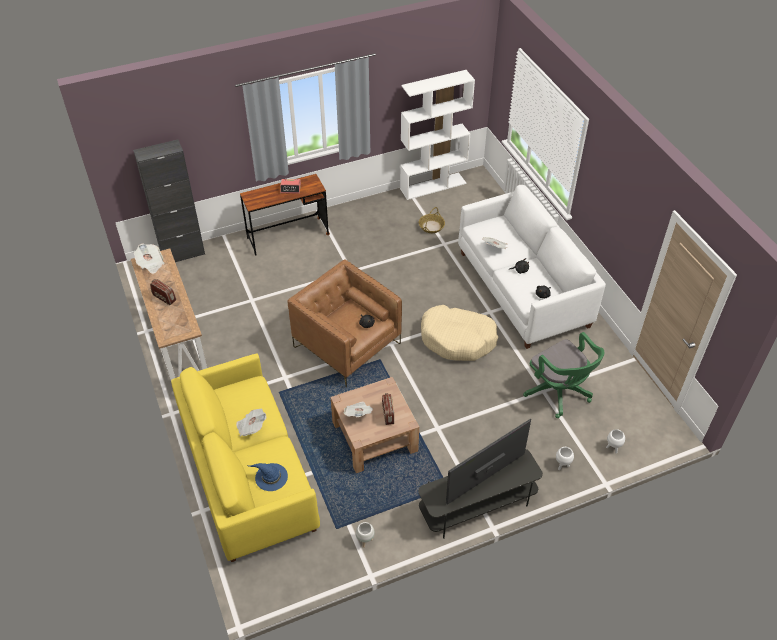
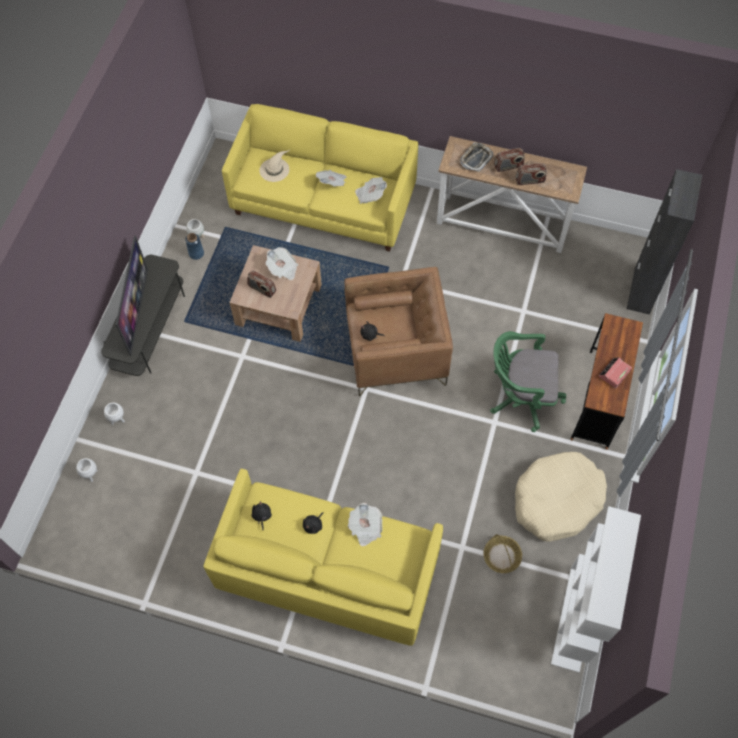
camera: 130 degrees right, 15 degrees up
(150, 264) = (566, 177): newspaper -> newspaper (370, 195)
(169, 280) = (530, 180): none -> radio
(171, 319) = (476, 159): none -> tray
(270, 477) = (274, 169): blue hat -> beige hat
(381, 529) = (196, 253): none -> blue vase
(458, 339) = (319, 450): beige dog bed -> beige dog bed (557, 500)
(523, 288) = (328, 570): white sofa -> yellow sofa
(559, 393) = (181, 484): green office chair -> green office chair (520, 396)

